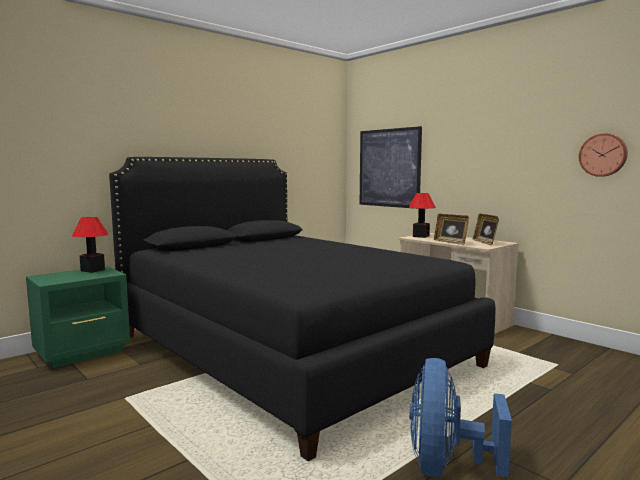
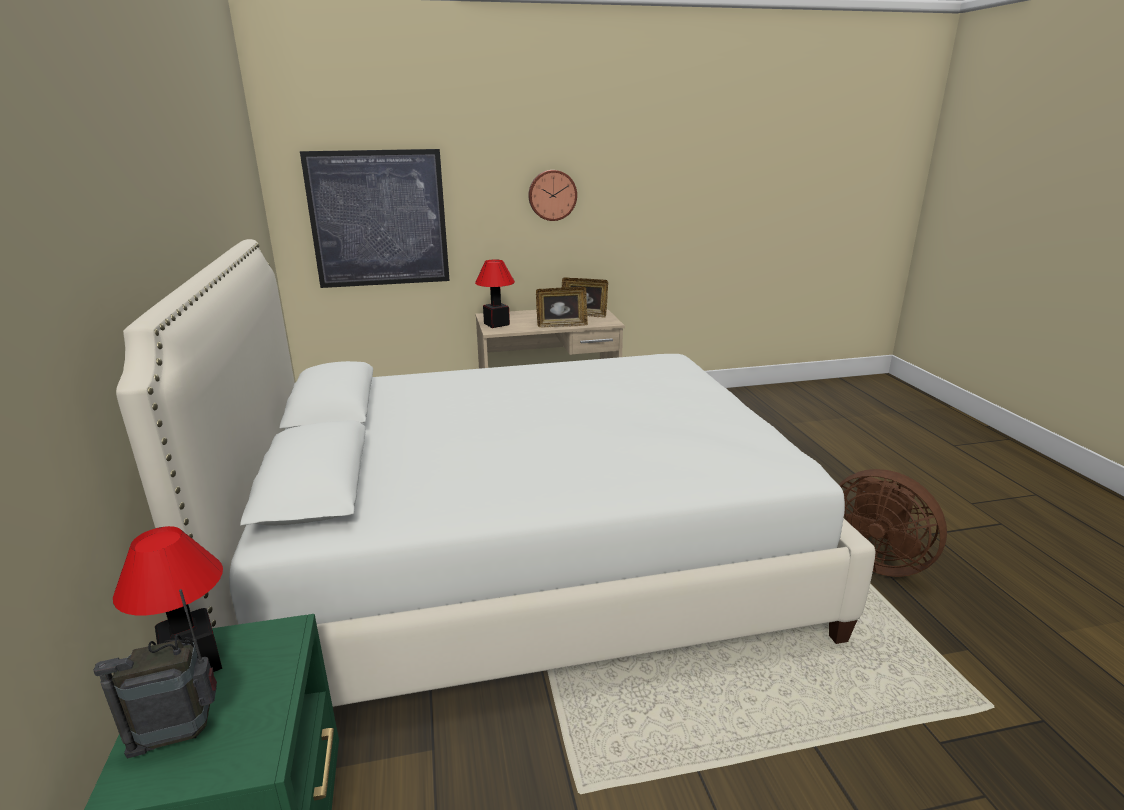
camera: 60 degrees left, 15 degrees up
(58, 275) = (179, 735): none -> radio
(289, 349) = (527, 560): black bed -> white bed
(446, 466) = (875, 560): blue fan -> brown fan
(603, 155) = (688, 194): wall clock -> wall clock (552, 195)

